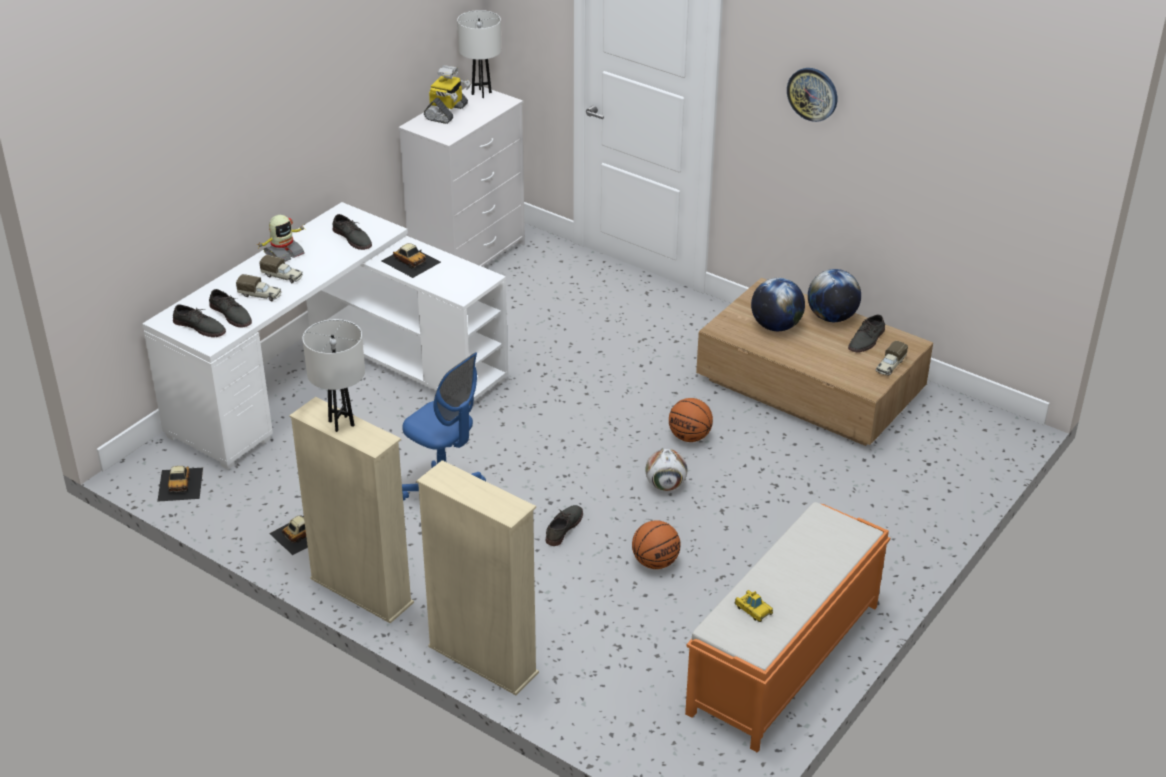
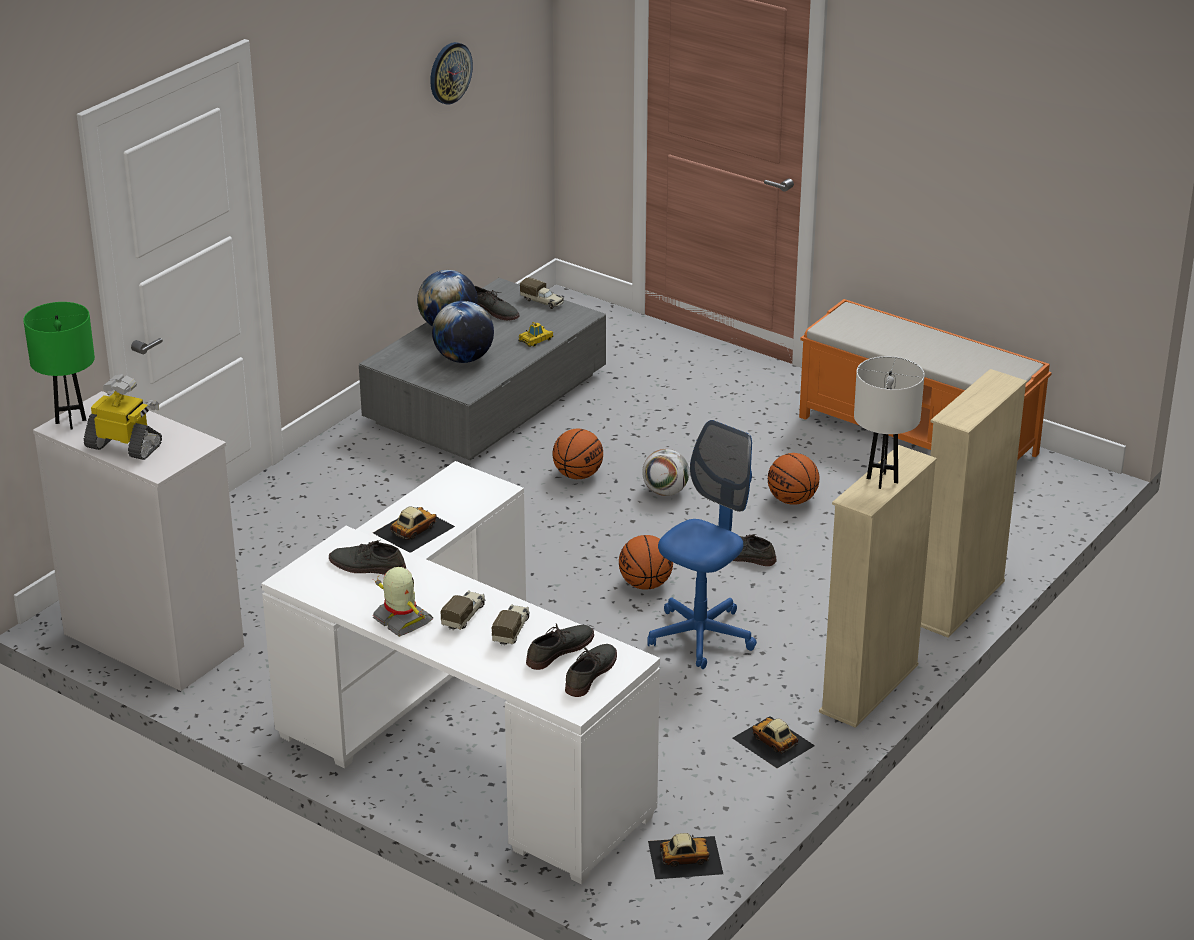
camera: 90 degrees left, 5 degrees down
(353, 238) = (367, 566): grey shoe -> grey shoe turned 120 degrees counterclockwise
(481, 93) = (70, 421): white table lamp -> green table lamp
(522, 472) = (645, 584): none -> basketball
(753, 609) = (969, 365): toy car -> toy car (536, 340)
(810, 387) = (486, 399): brown coffee table -> grey coffee table
(812, 94) = (348, 119): wall clock -> wall clock (449, 72)

